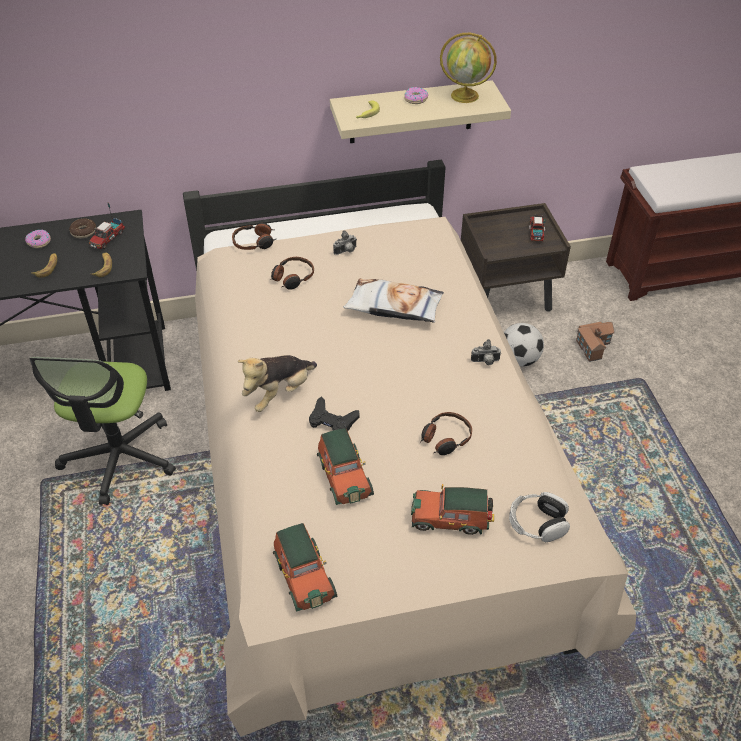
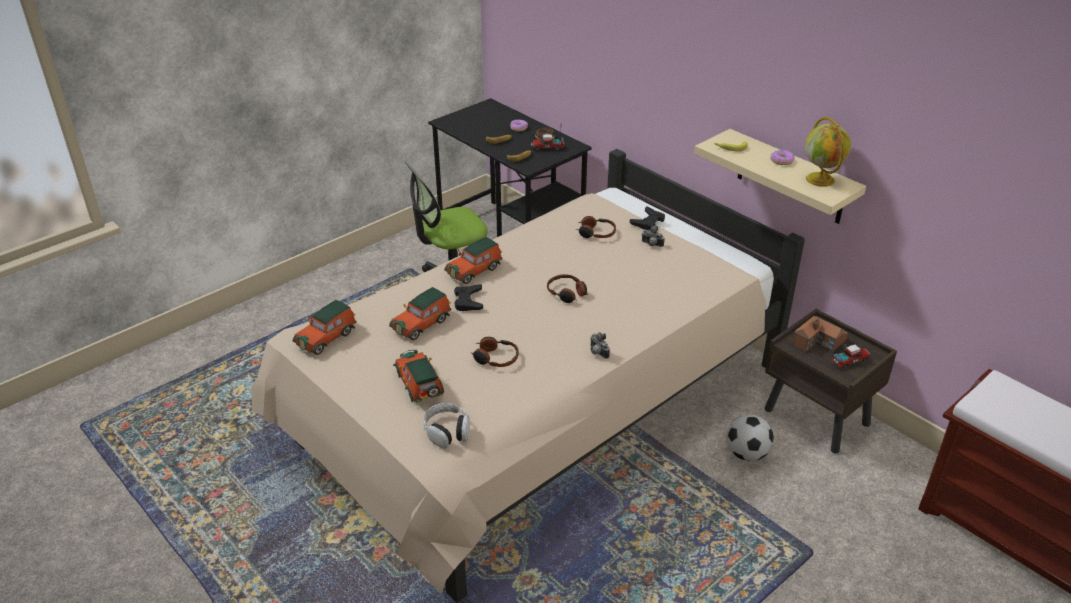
camera: 60 degrees right, 10 degrees down
(254, 242) = (616, 204): headphones -> headphones (567, 293)
(279, 393) = (475, 270): plush toy -> toy car
(306, 236) = (648, 222): none -> black game controller
(394, 307) = (613, 287): pillow -> none
(593, 344) = (823, 499): toy house -> toy house (819, 342)

